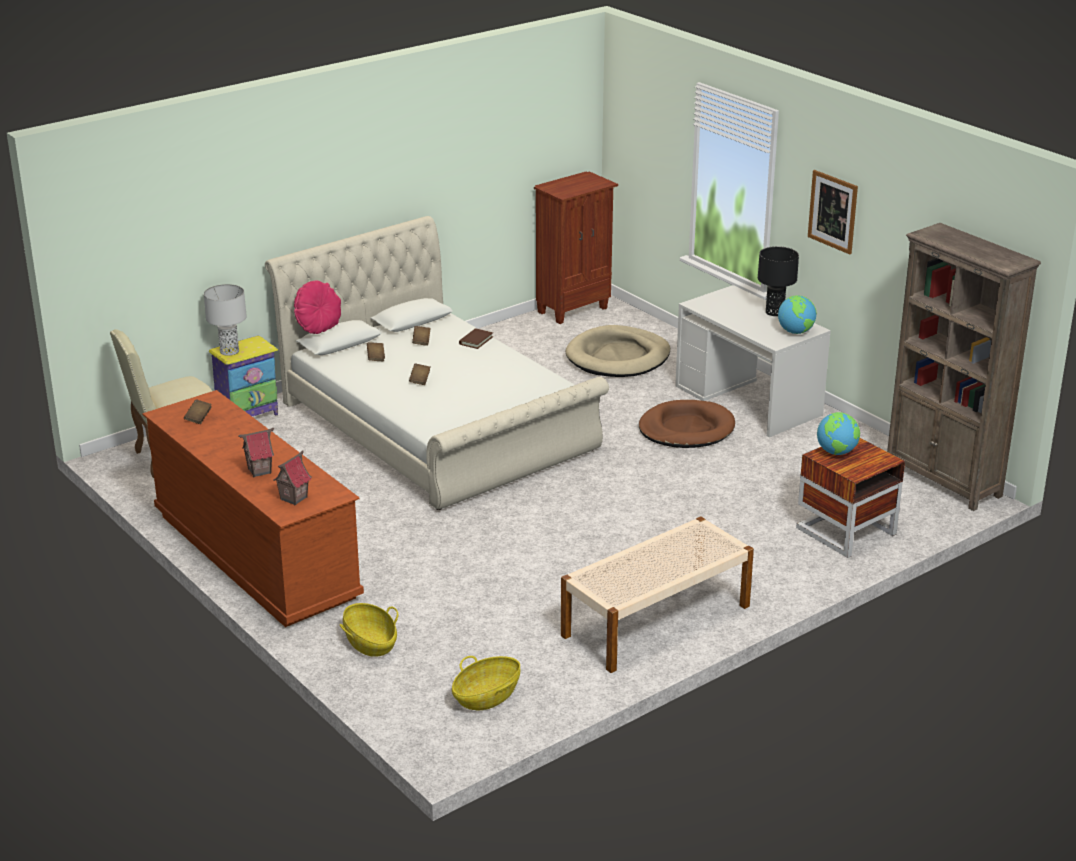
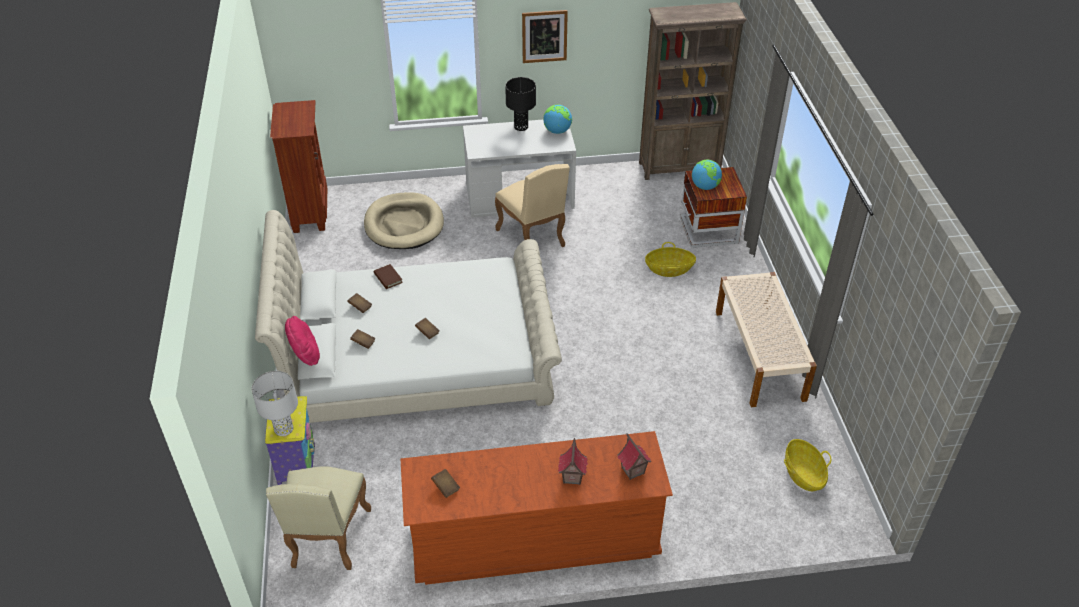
camera: 60 degrees left, 15 degrees up
(370, 643) = (703, 513): basket -> basket (669, 269)
(686, 429) = (533, 238): brown dog bed -> beige chair

